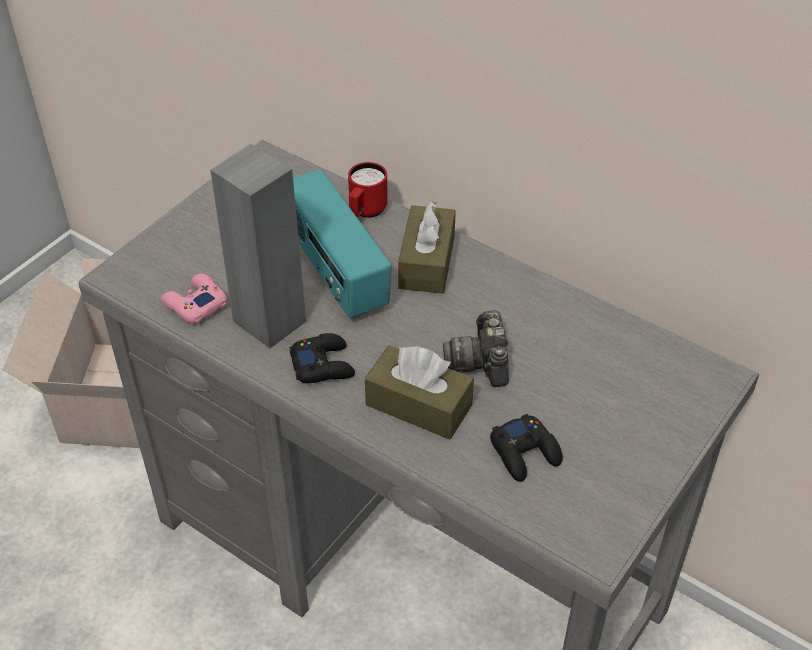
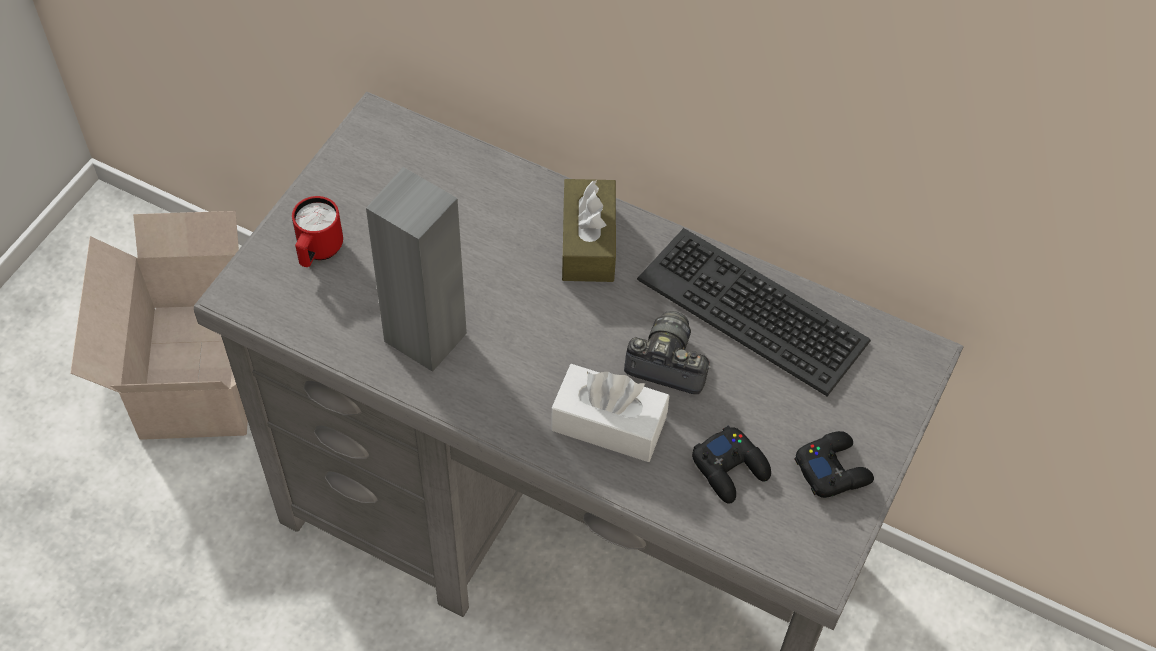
camera: 10 degrees left, 10 degrees up
(194, 304) = (336, 323): pink game controller -> none
(323, 365) = (495, 386): black game controller -> black game controller (833, 469)
(336, 273) = (488, 268): radio -> none
(365, 212) = (507, 182): red mug -> red mug (318, 252)
(418, 405) = (608, 424): brown tissue box -> white tissue box
(480, 362) = (667, 364): camera -> camera turned 120 degrees clockwise
(566, 326) = (753, 310): none -> keyboard

